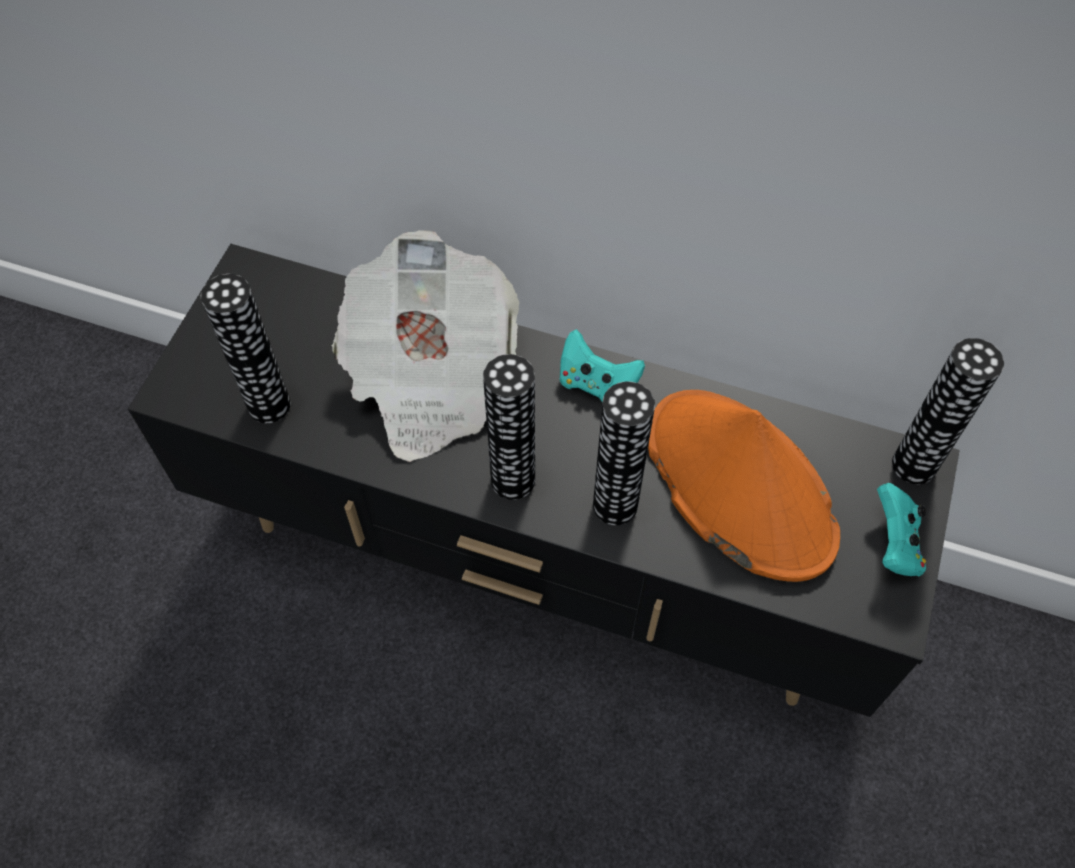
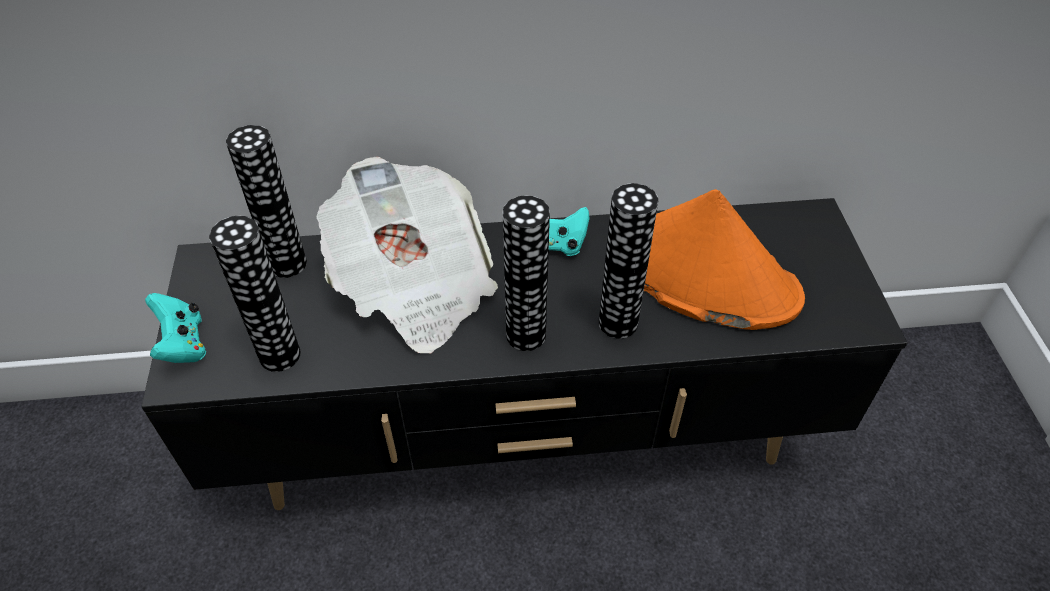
camera: 25 degrees left, 10 degrees down
(894, 544) = (835, 273): turquoise game controller -> turquoise game controller (183, 344)
(914, 465) = (811, 217): vase -> vase (287, 264)

